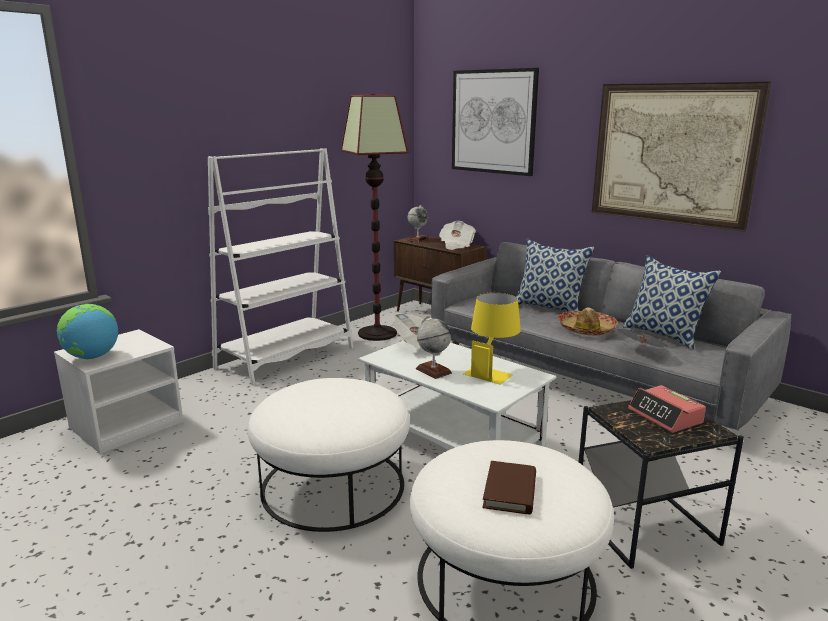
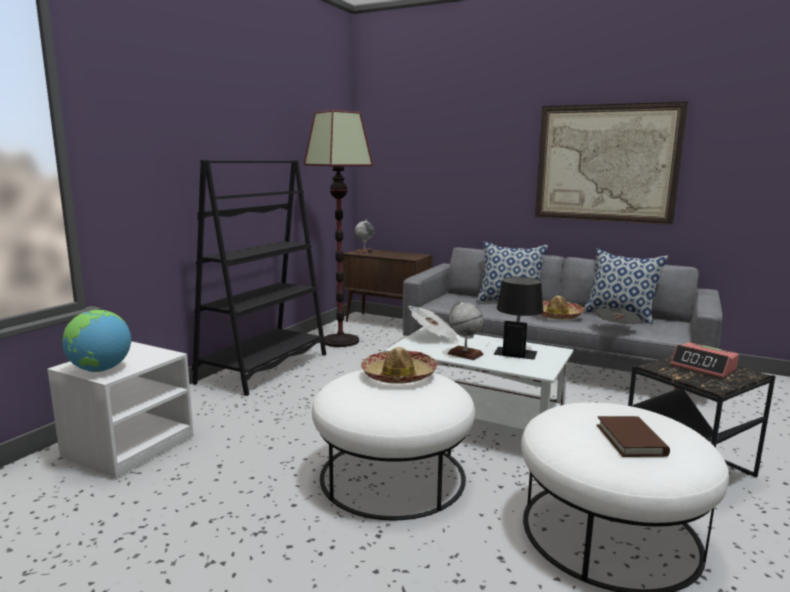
camera: 15 degrees left, 5 degrees down
(286, 358) = (264, 368): white bookcase -> black bookcase
(345, 389) = (399, 375): none -> hat
(456, 245) = (404, 255): newspaper -> none
(492, 371) = (516, 350): yellow table lamp -> black table lamp
(493, 122) = (436, 141): picture -> none

